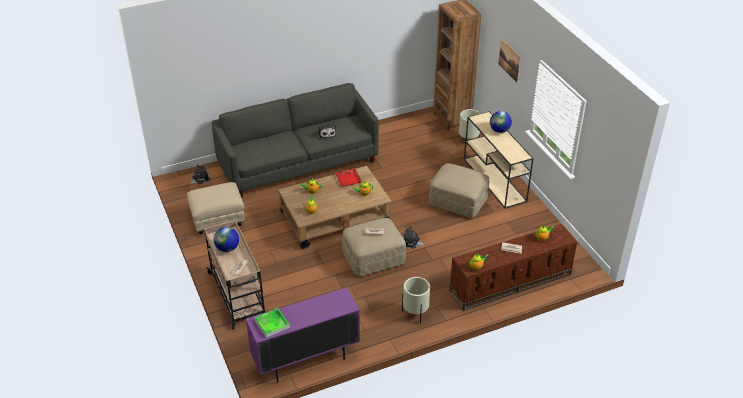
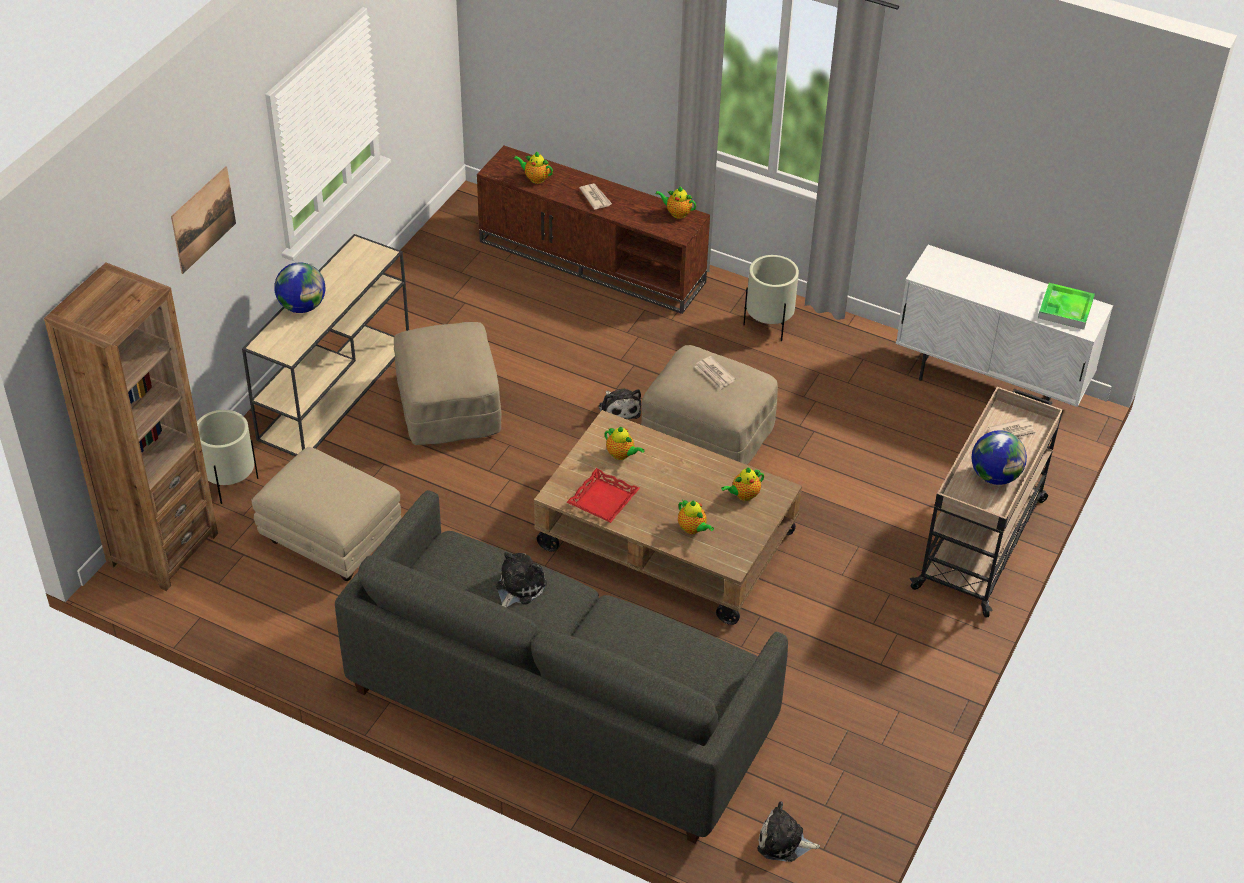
camera: 130 degrees left, 5 degrees up
(218, 220) = (857, 708): beige ottoman -> beige ottoman (330, 539)
(306, 360) = (989, 385): purple cabinet -> white cabinet

